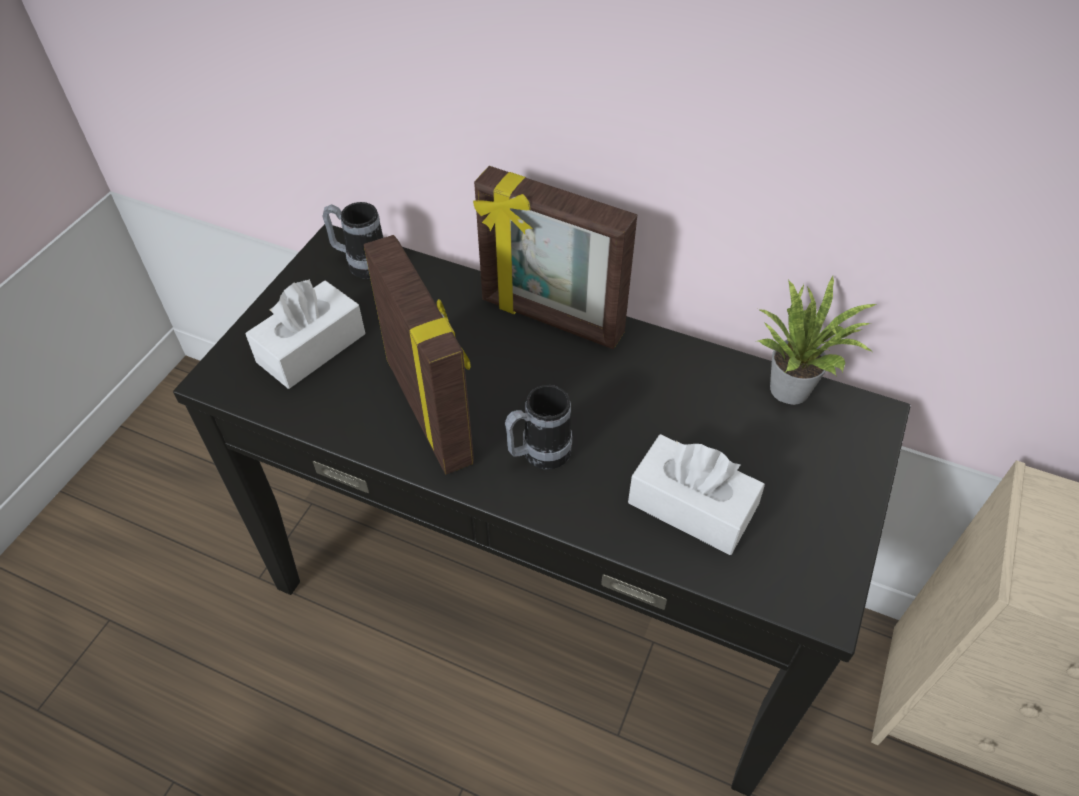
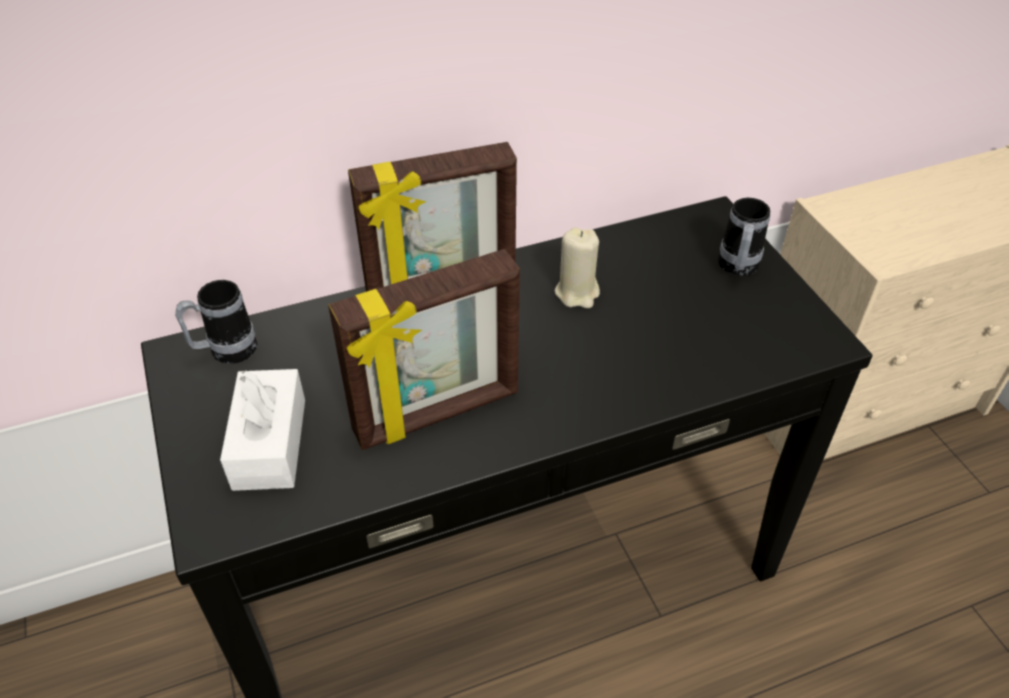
camera: 45 degrees left, 5 degrees down
(431, 410) = (437, 414): picture frame -> picture frame turned 135 degrees clockwise
(538, 455) = (555, 385): mug -> mug (737, 269)
(651, 395) = (577, 293): none -> beige candle
(691, 507) = (690, 343): white tissue box -> none
(792, 386) = (653, 228): potted plant -> none

